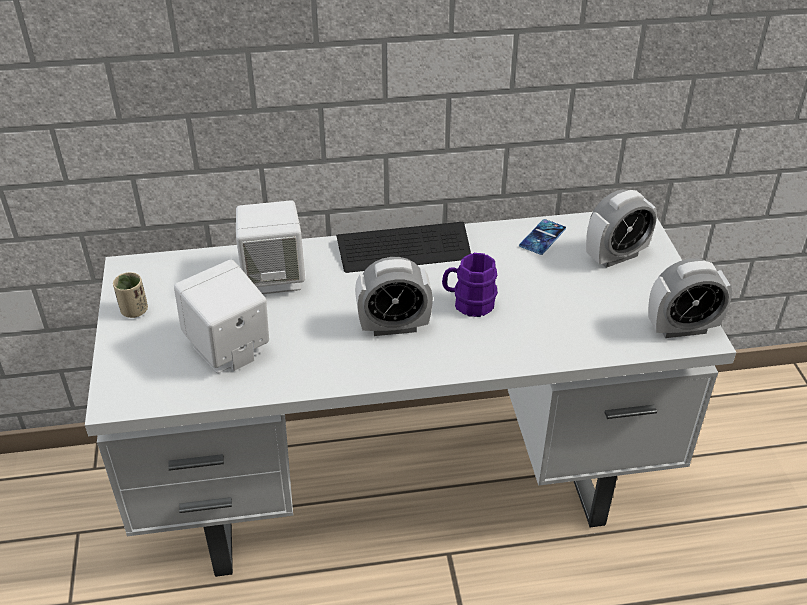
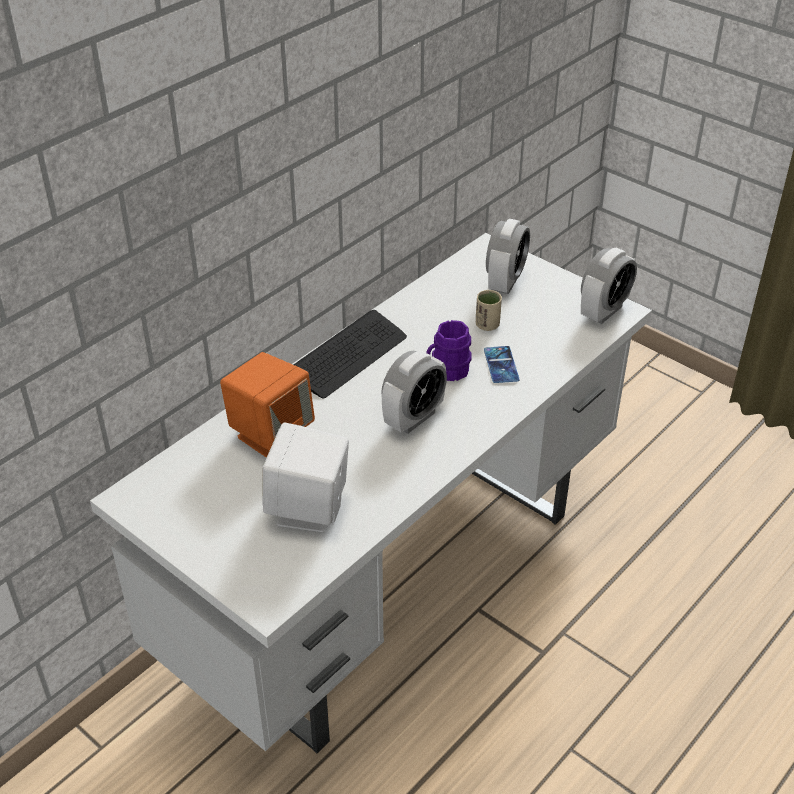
camera: 40 degrees left, 0 degrees up
(134, 311) = (184, 527): beige cup -> beige cup (487, 325)
(274, 278) = (271, 434): white speaker -> orange speaker
(542, 237) = (439, 293): phone -> phone (501, 365)

